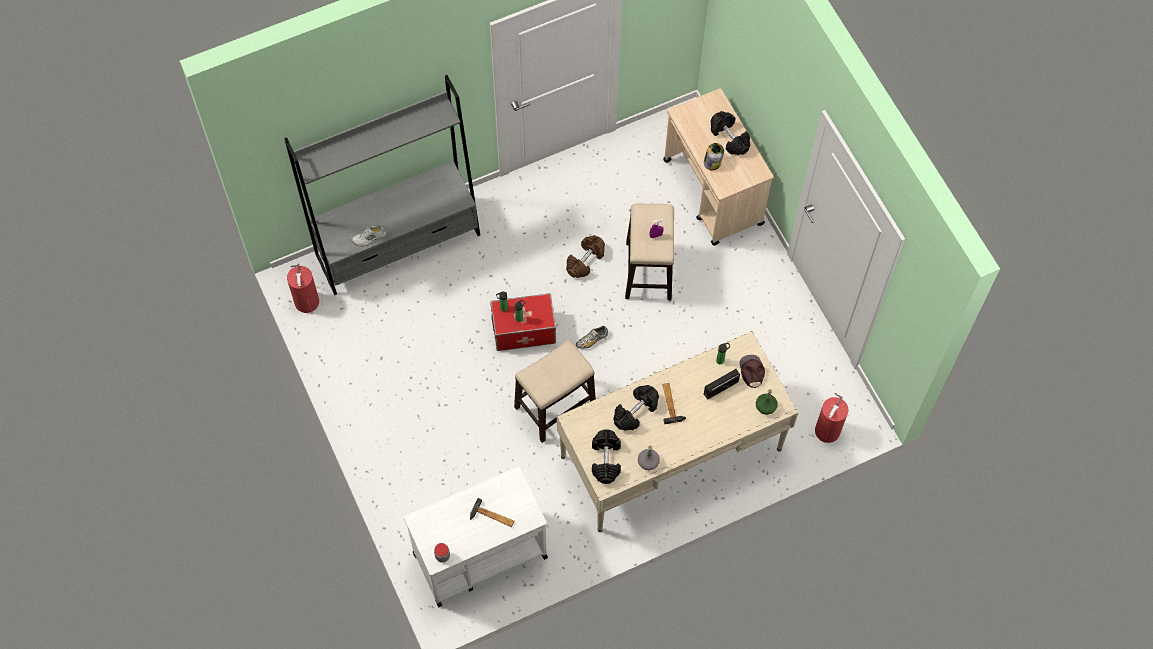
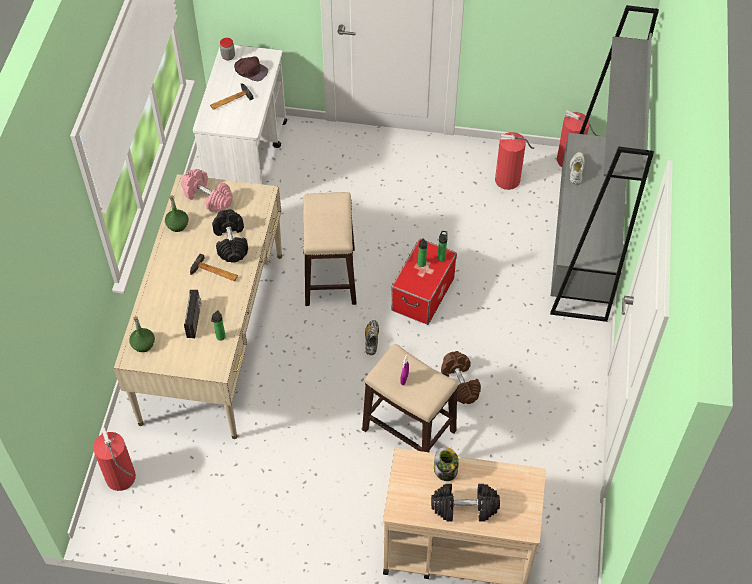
camera: 125 degrees right, 10 degrees down
(360, 334) = (509, 180): none -> fire extinguisher
(606, 460) = (207, 197): black dumbbell -> pink dumbbell
(648, 462) = (177, 225): grey bottle -> green bottle
(751, 371) = (187, 355): brown cap -> brown cap (251, 70)

